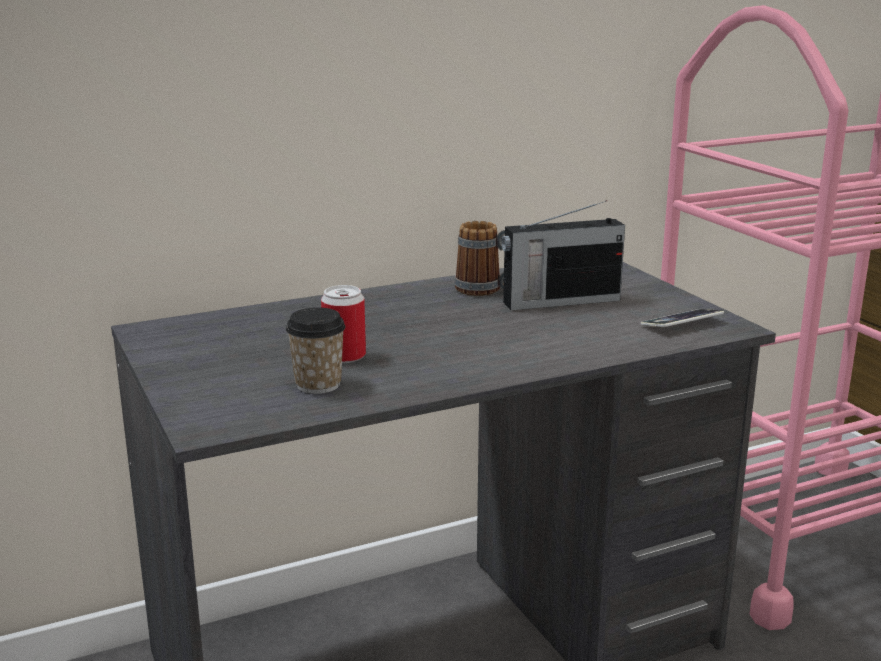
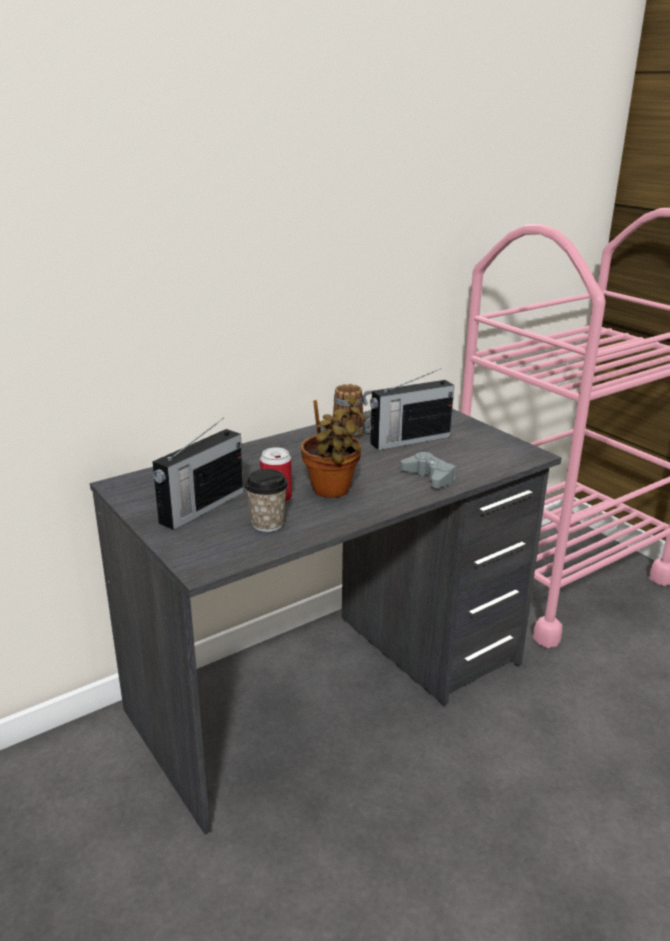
camera: 10 degrees left, 5 degrees up
(238, 361) = (201, 508): none -> radio
(424, 353) = (332, 491): none -> potted plant
(569, 344) = (429, 477): none -> grey game controller
(681, 323) = (498, 454): phone -> none

